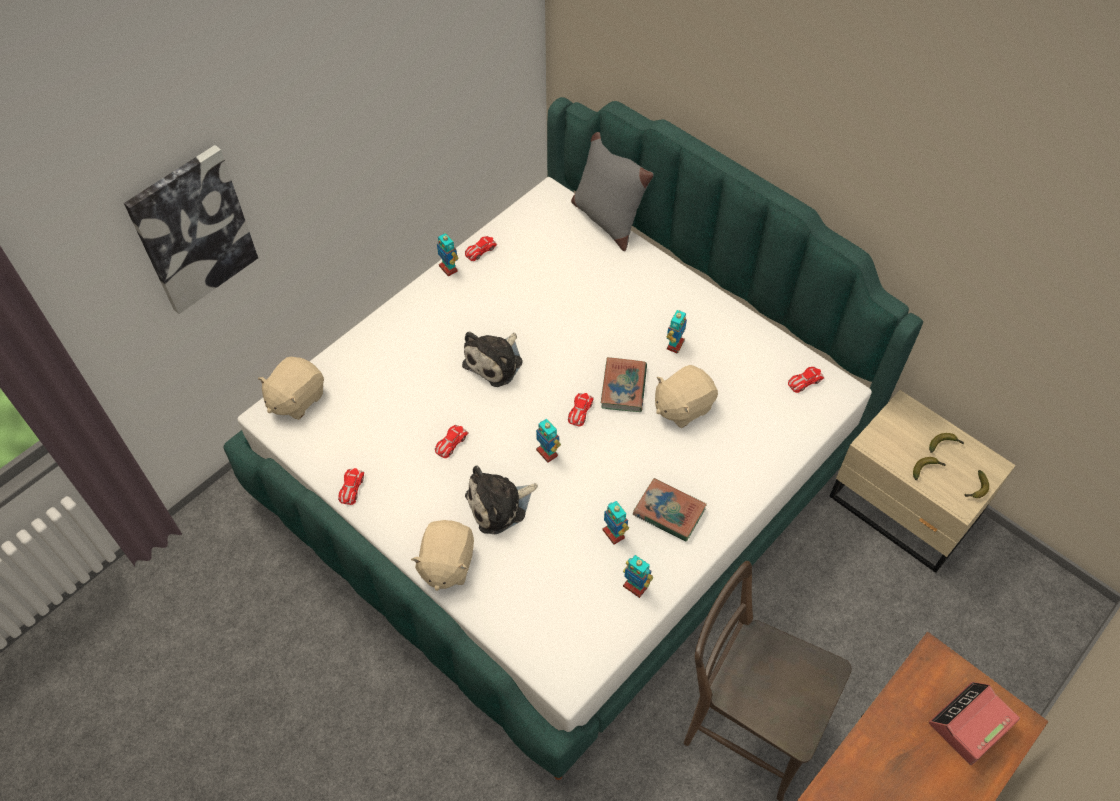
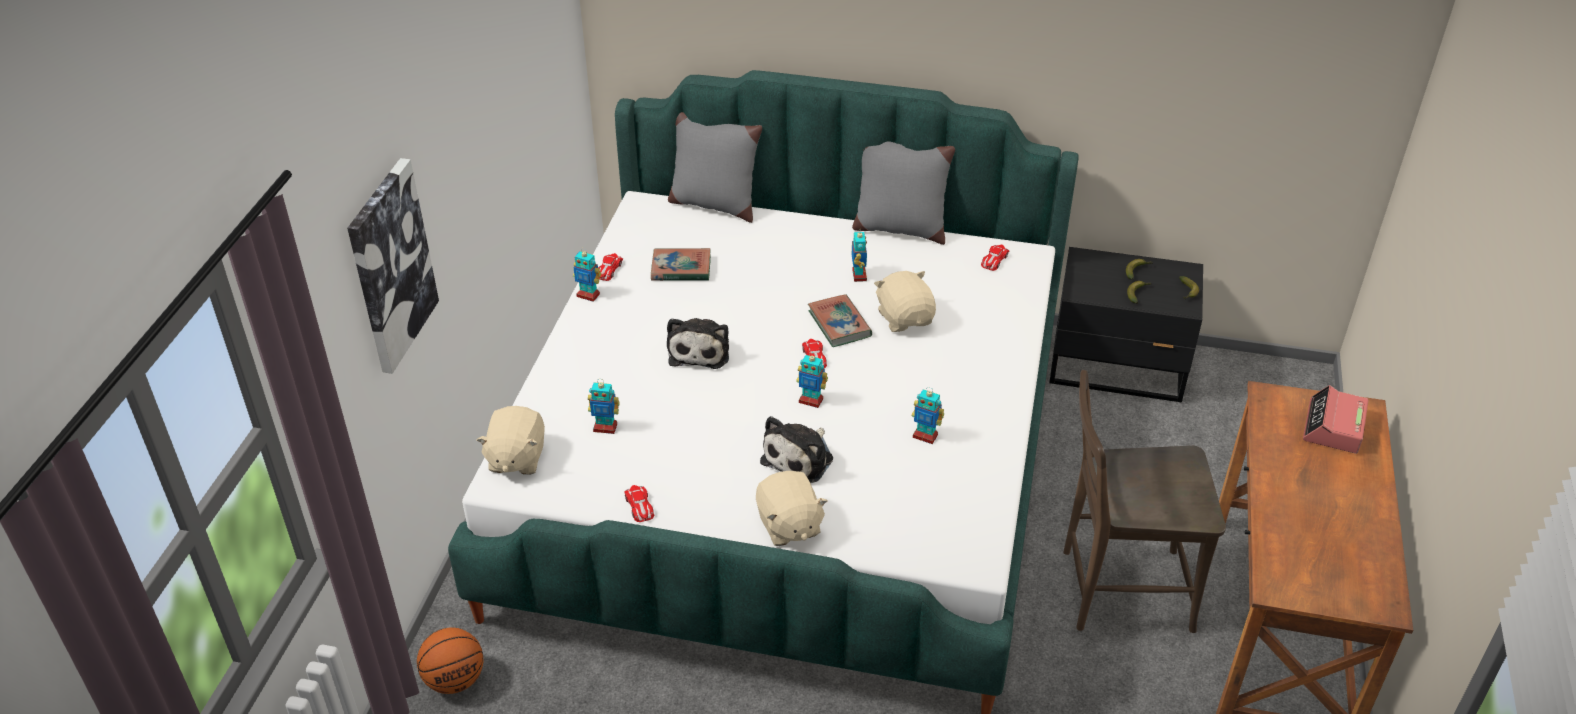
camera: 30 degrees left, 15 degrees down
(213, 535) = (455, 680): none -> basketball
(451, 443) = (710, 430): toy car -> none
(635, 586) = (978, 466): toy robot -> toy robot (605, 427)
(669, 512) = (960, 400): book -> book (681, 269)
(682, 406) = (905, 318): beige plush toy -> beige plush toy turned 135 degrees clockwise
(744, 310) = (899, 228): none -> grey pillow
(904, 510) = (1119, 367): beige nightstand -> black nightstand

